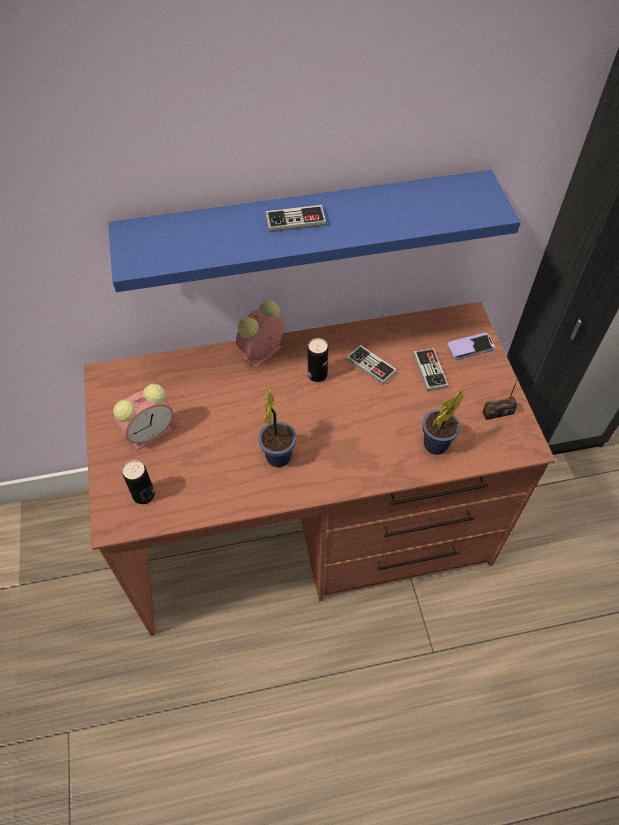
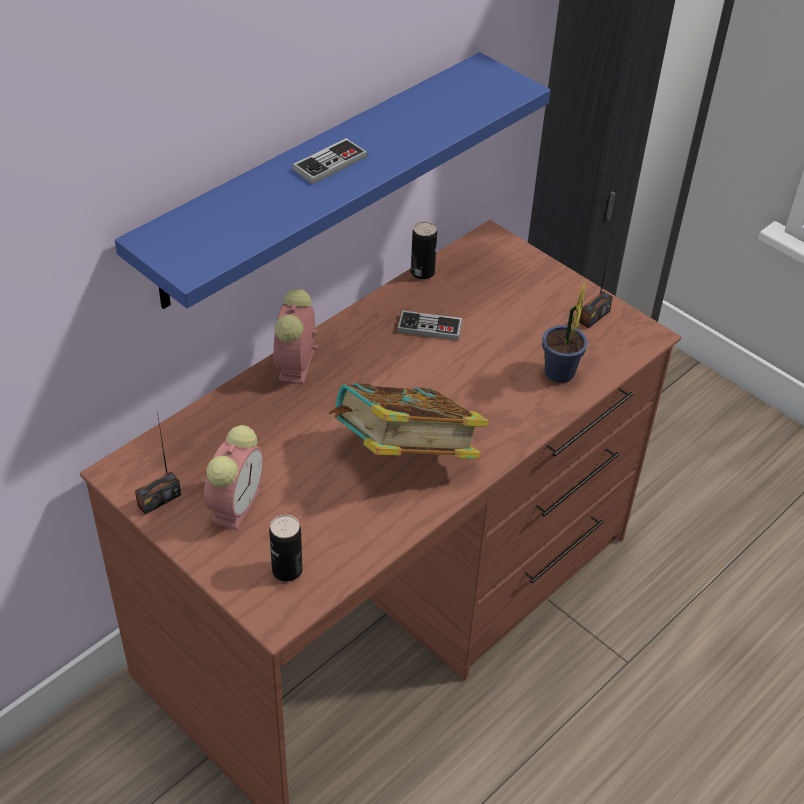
camera: 35 degrees left, 10 degrees down
(110, 406) = (159, 500): none -> radio
(279, 453) = (405, 456): potted plant -> book
(317, 374) = (378, 361): can -> can (422, 272)
(430, 370) = (494, 306): game controller -> none
(470, 347) = (517, 267): phone -> none

